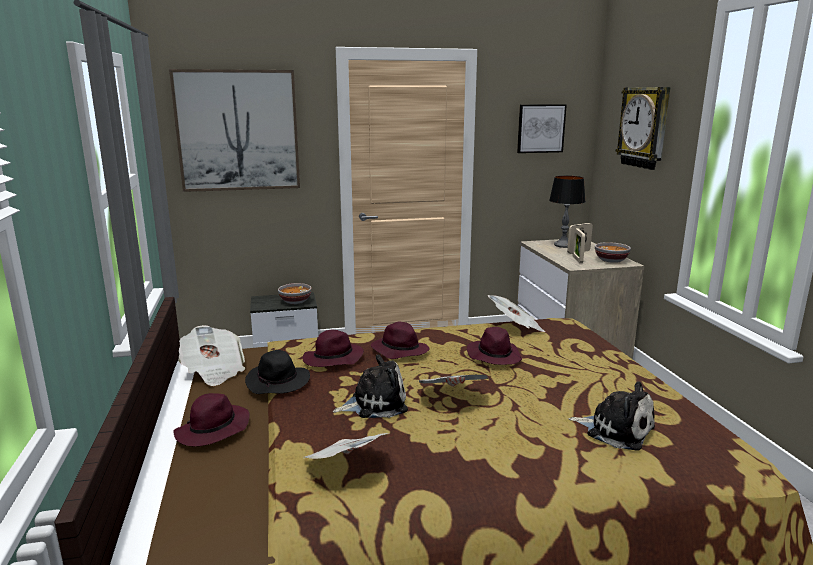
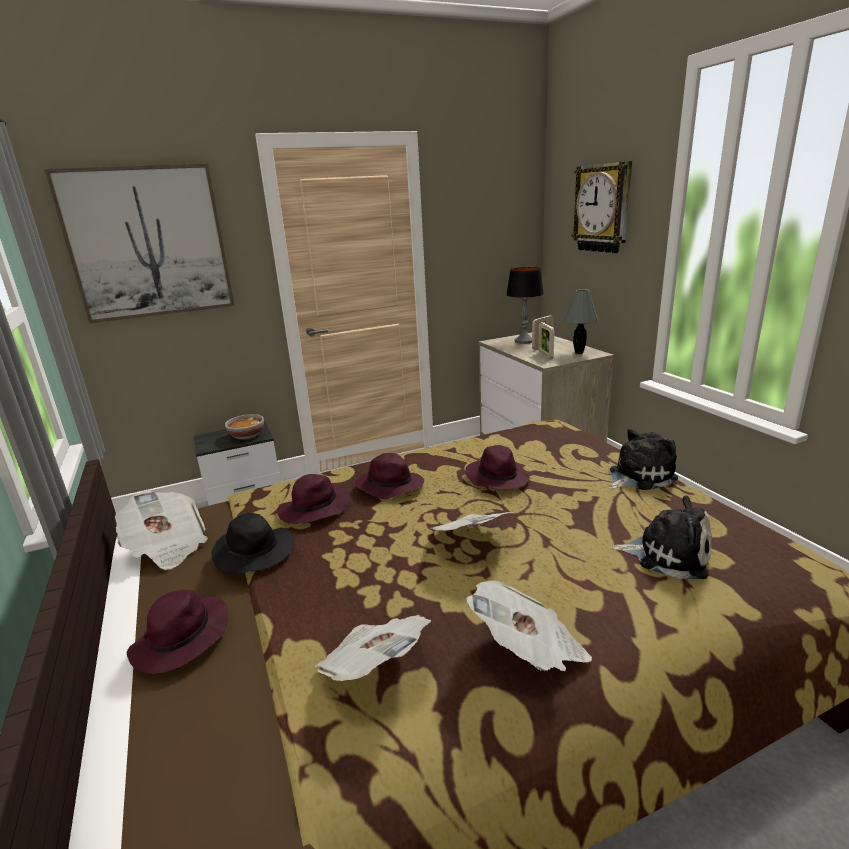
camera: 10 degrees left, 5 degrees up
(375, 404) = (383, 564): plush toy -> plush toy (638, 476)
(516, 327) = (506, 439): newspaper -> newspaper (529, 650)
(540, 128) = (489, 218): picture -> none
(611, 260) = (579, 352): bowl -> grey table lamp

